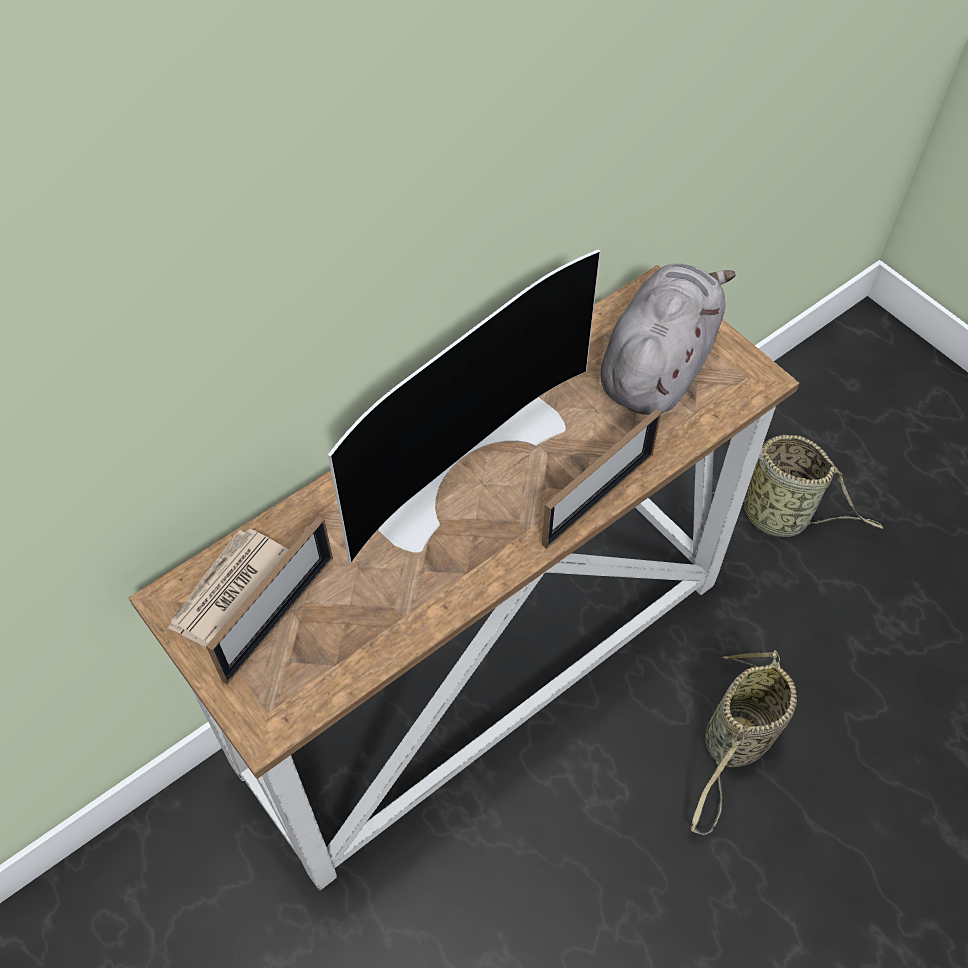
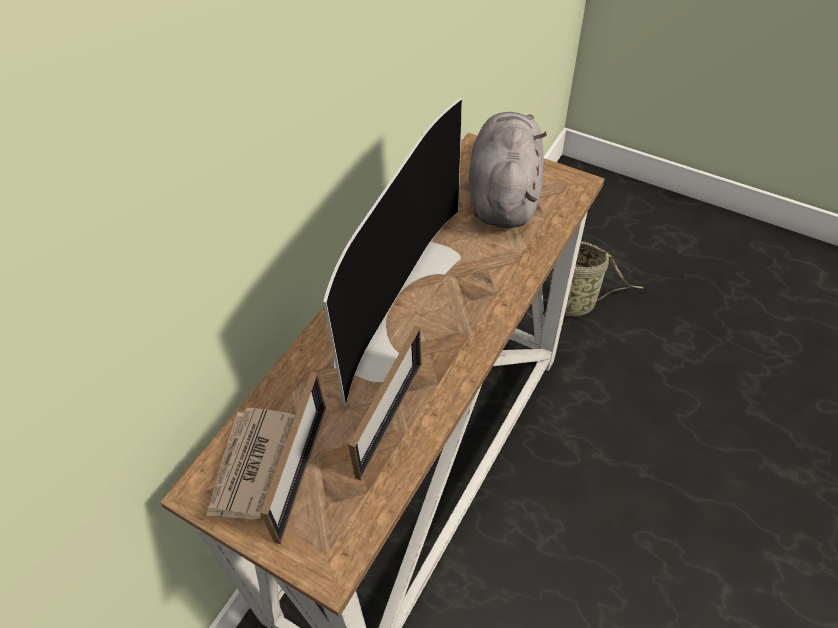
camera: 20 degrees left, 5 degrees down
(598, 498) = (509, 296): picture frame -> picture frame (389, 418)
(734, 744) = (617, 463): basket -> none

